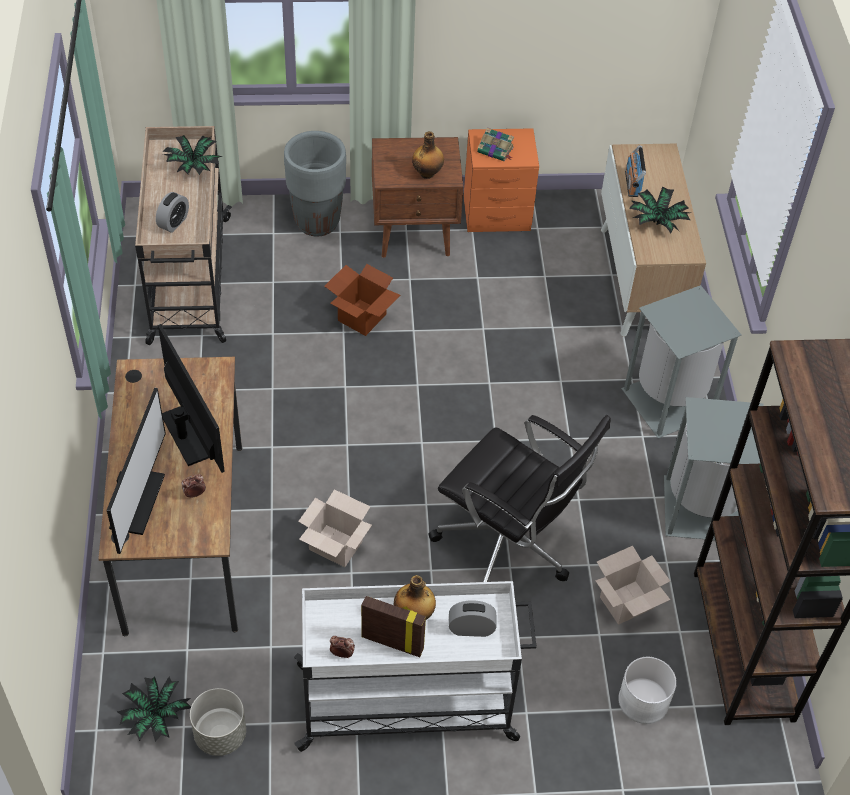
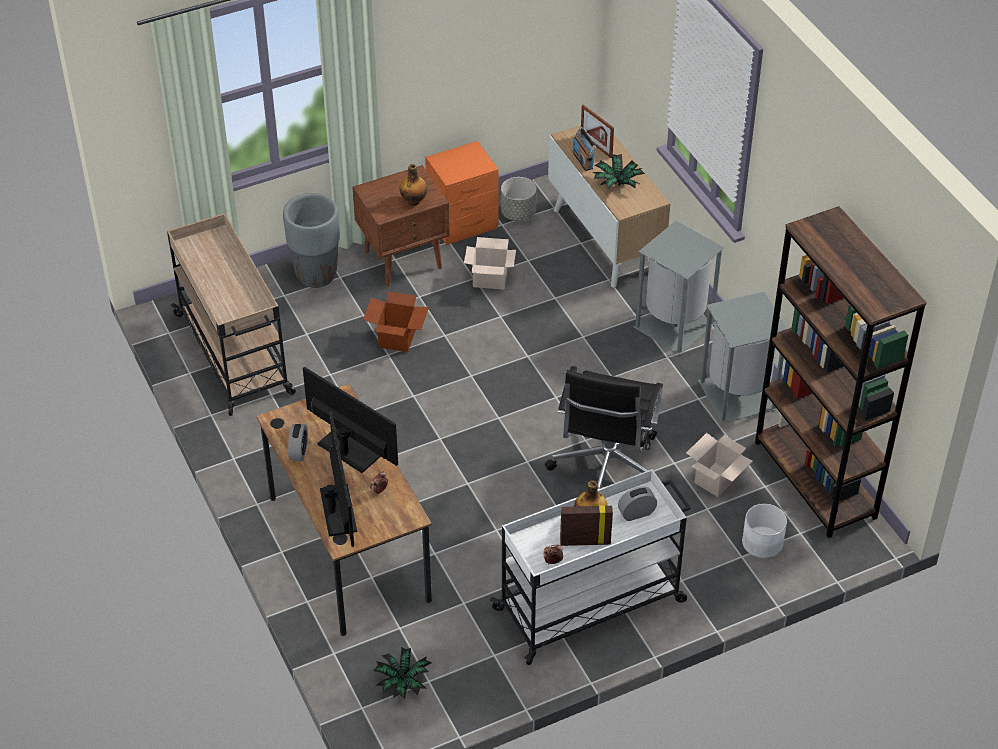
camera: 20 degrees left, 5 degrees down
(173, 222) = (233, 300): alarm clock -> alarm clock (299, 451)
(193, 166) = (222, 251): potted plant -> none
(220, 735) = (460, 677): grey planter -> grey planter (518, 213)
(334, 546) = (472, 515): cardboard box -> cardboard box (489, 279)
(496, 150) = (457, 167): book -> none
(508, 545) = (606, 469): black office chair -> black office chair turned 90 degrees clockwise
(655, 172) = (596, 146): none -> picture frame

